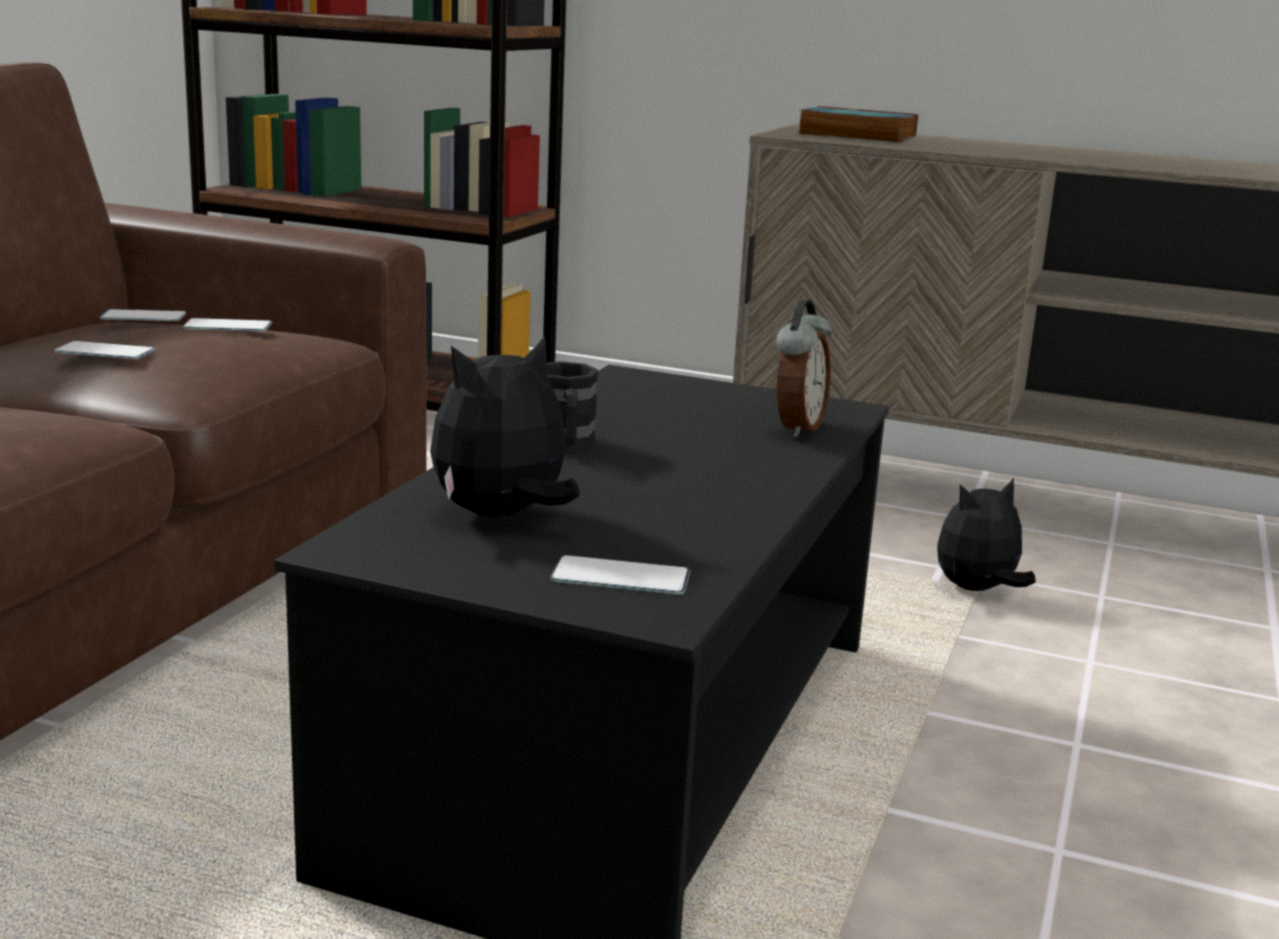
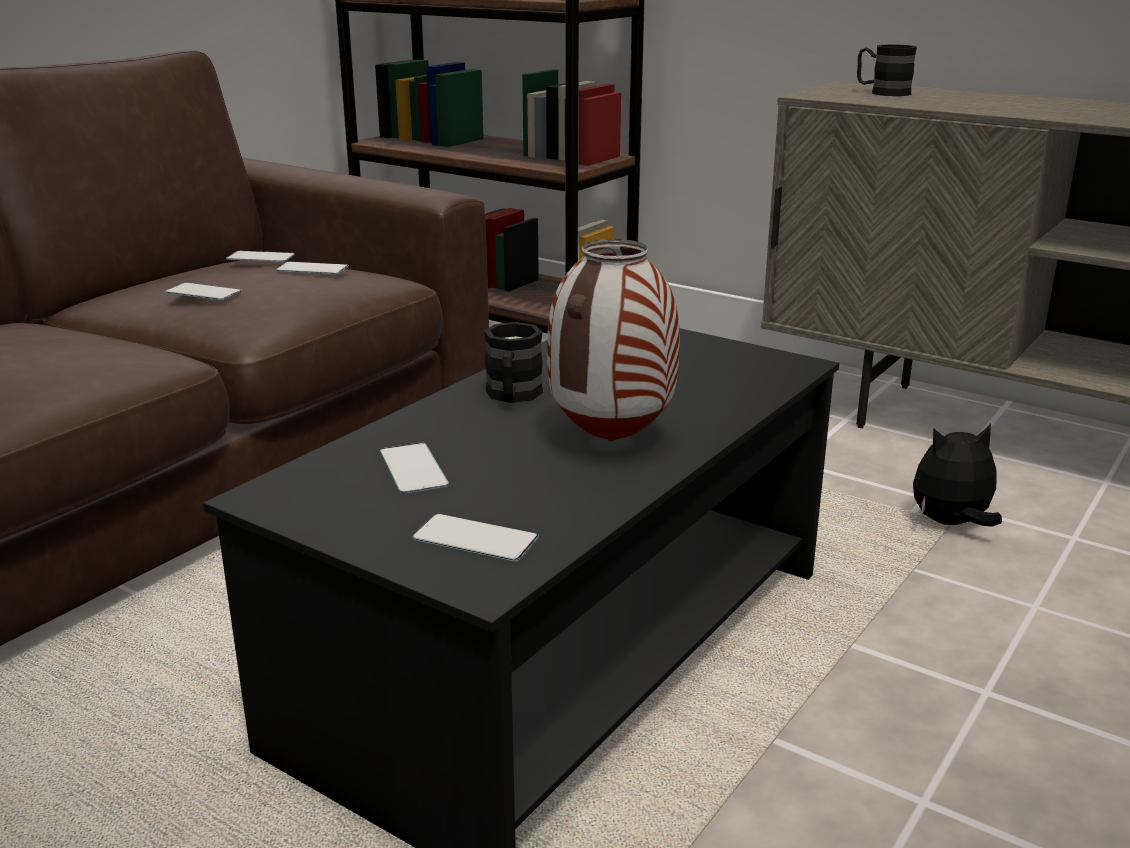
camera: 15 degrees right, 5 degrees up
(502, 516) = (413, 469): plush toy -> phone
(704, 483) = (611, 442): none -> vase
(796, 428) = (734, 385): alarm clock -> none
(854, 135) = (882, 92): book -> black mug

